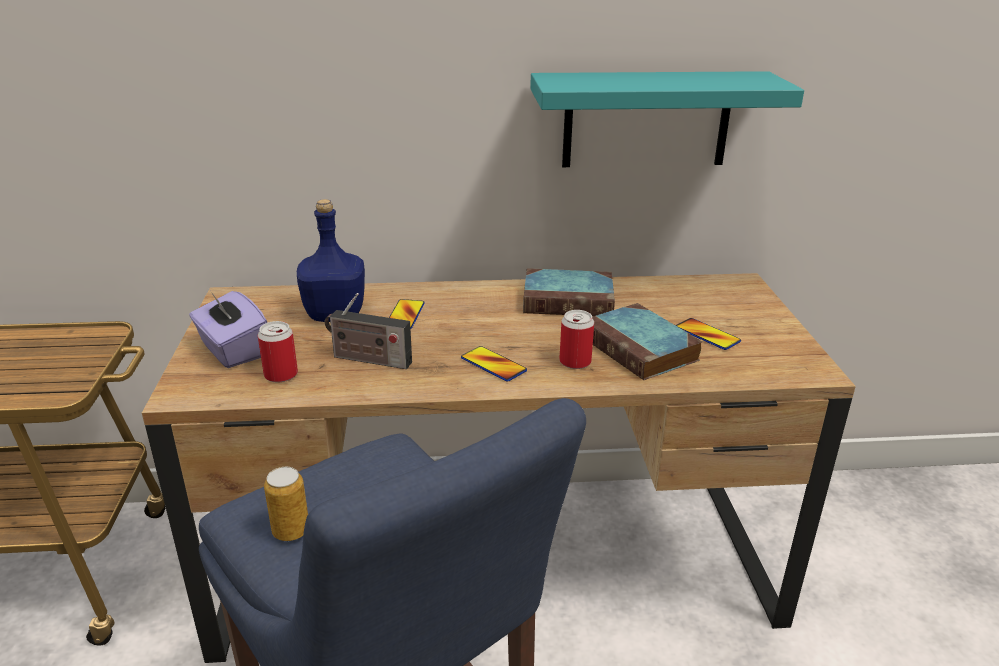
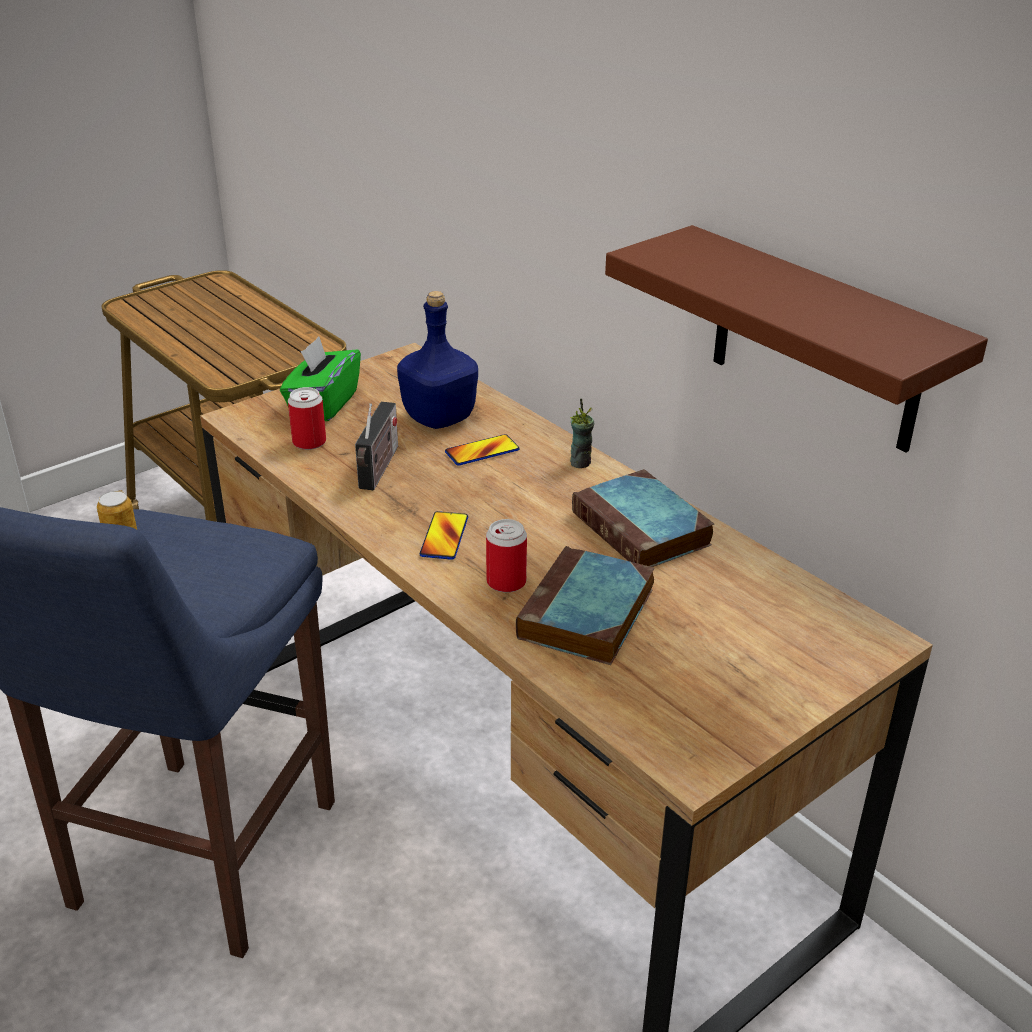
camera: 55 degrees right, 5 degrees up
(232, 350) = (323, 404): purple tissue box -> green tissue box
(368, 360) = (378, 469): radio -> radio turned 150 degrees counterclockwise
(468, 290) = (580, 462): none -> cup
(646, 119) = (816, 341): turquoise shelf -> brown shelf
(707, 335) = (681, 652): phone -> none

